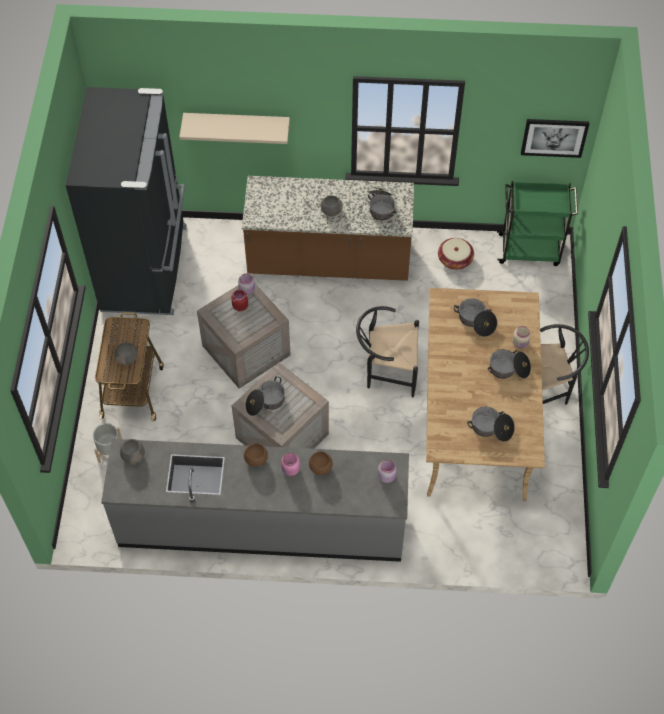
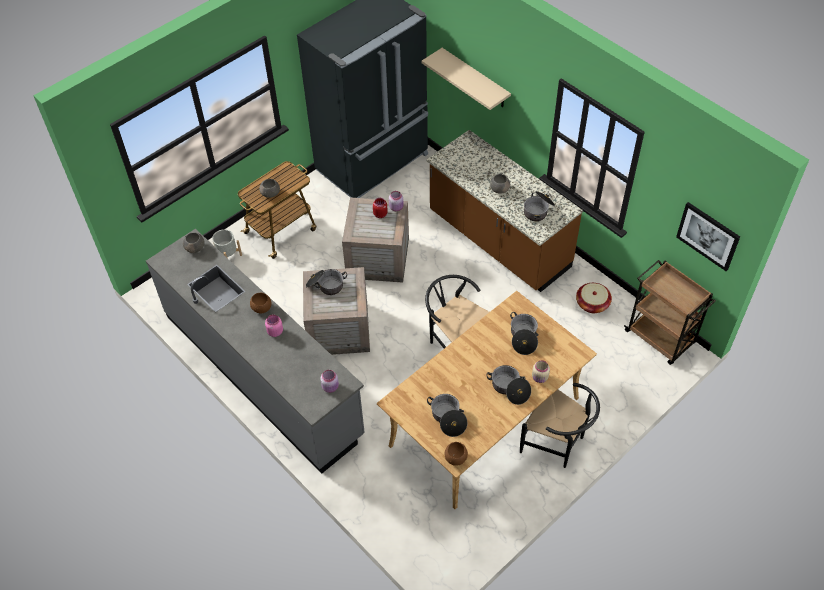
camera: 45 degrees right, 5 degrees down
(320, 468) = (294, 346): brown bowl -> brown bowl (455, 458)
(530, 250) = (660, 338): green cart -> brown cart

